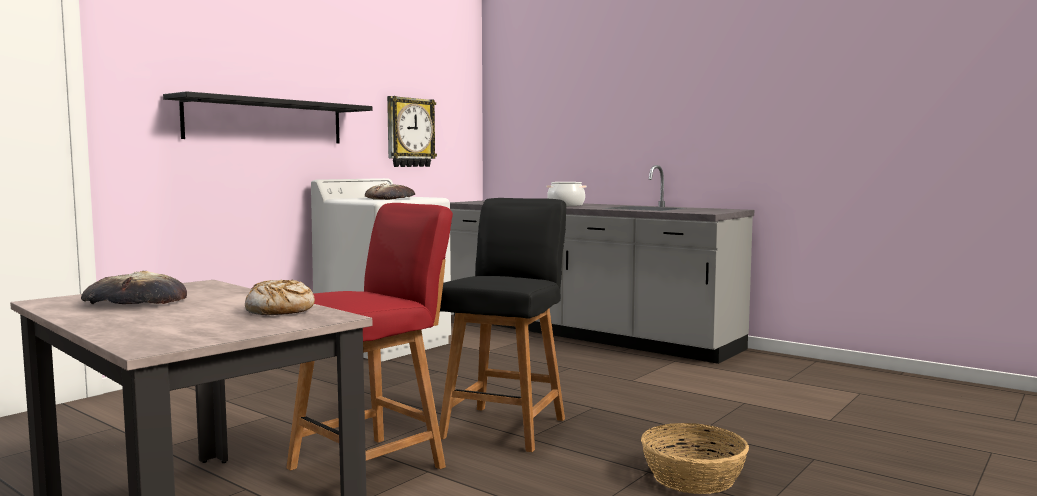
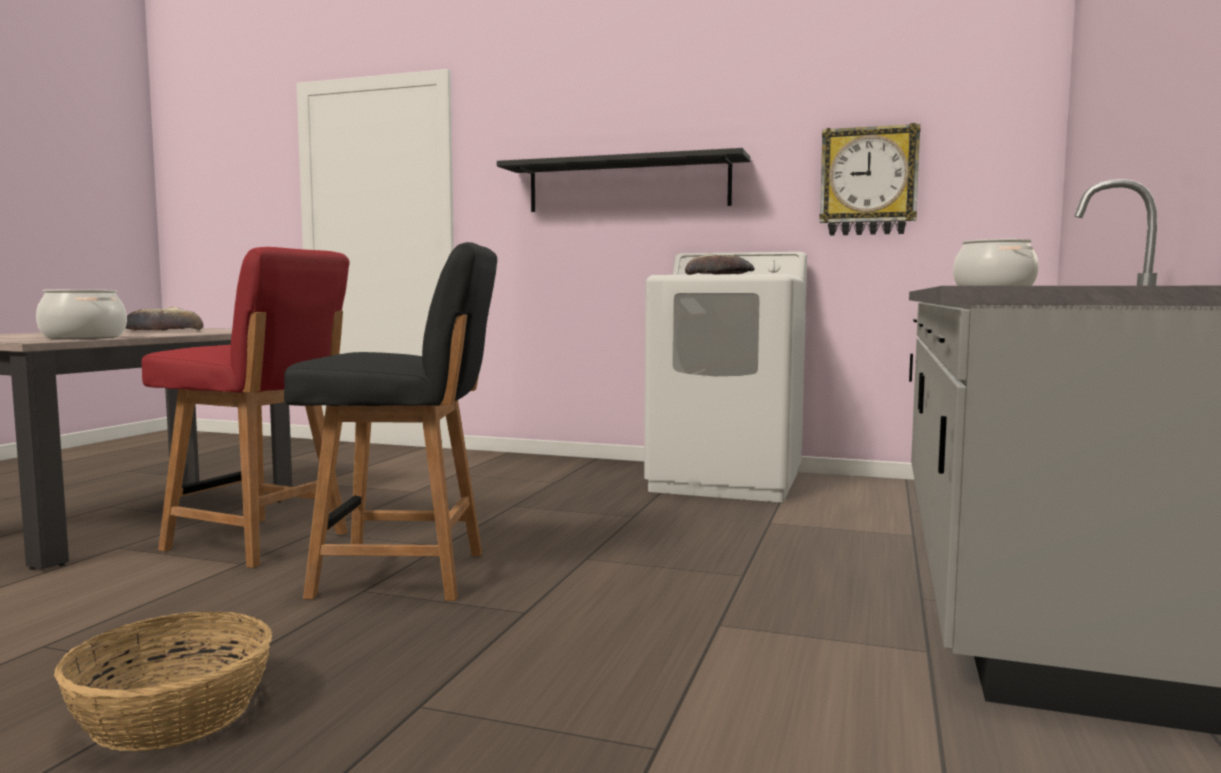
camera: 70 degrees right, 0 degrees up
(280, 310) = (83, 337): bread -> cooking pot

